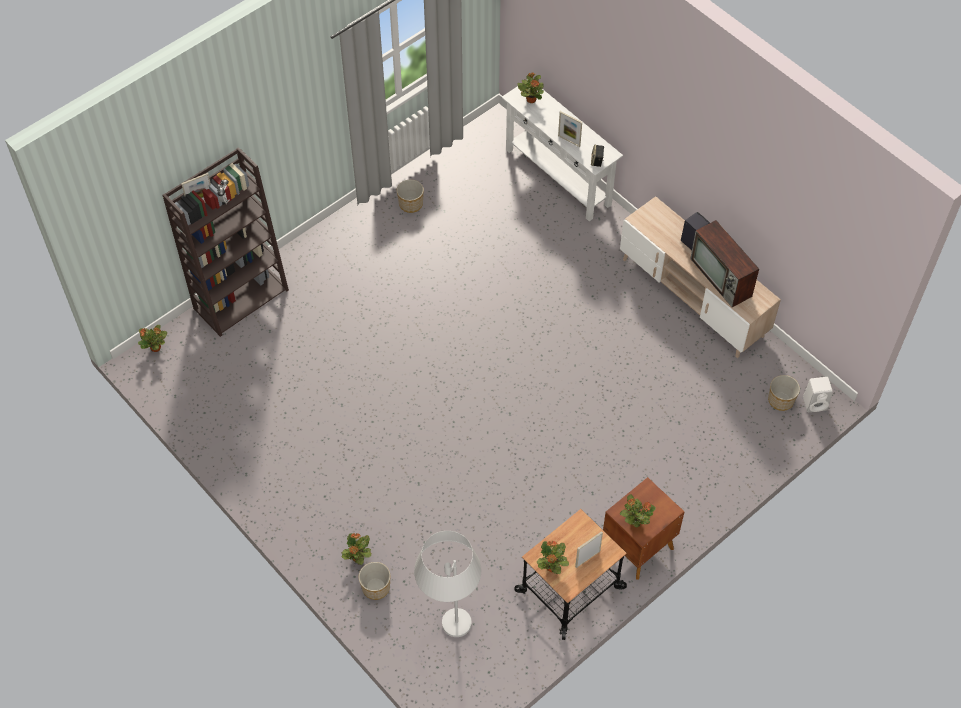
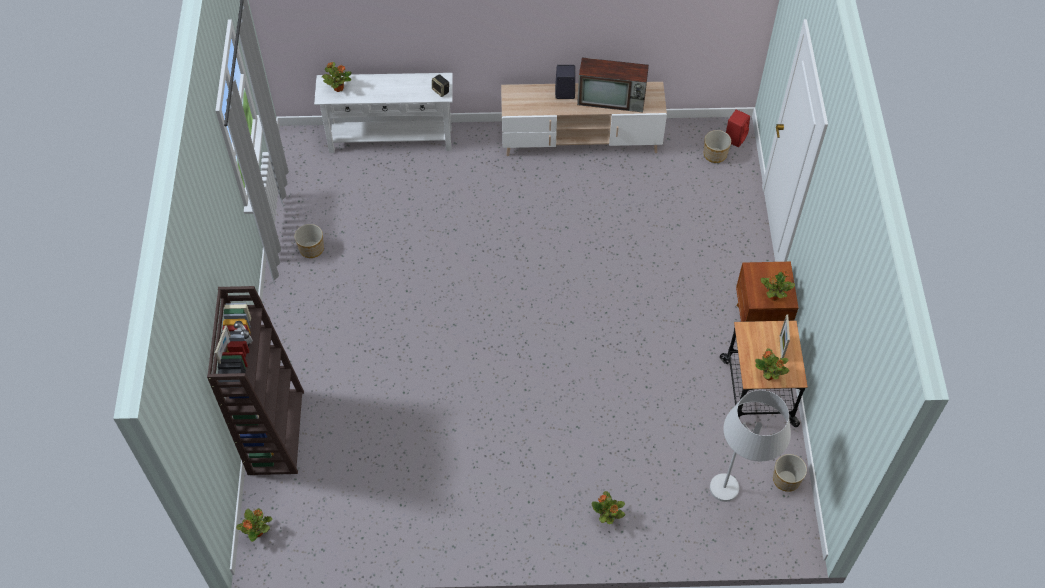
camera: 50 degrees left, 0 degrees up
(375, 588) = (645, 523): planter -> planter (786, 480)
(569, 141) = (403, 93): picture frame -> none
(815, 403) = (735, 137): white speaker -> red speaker

